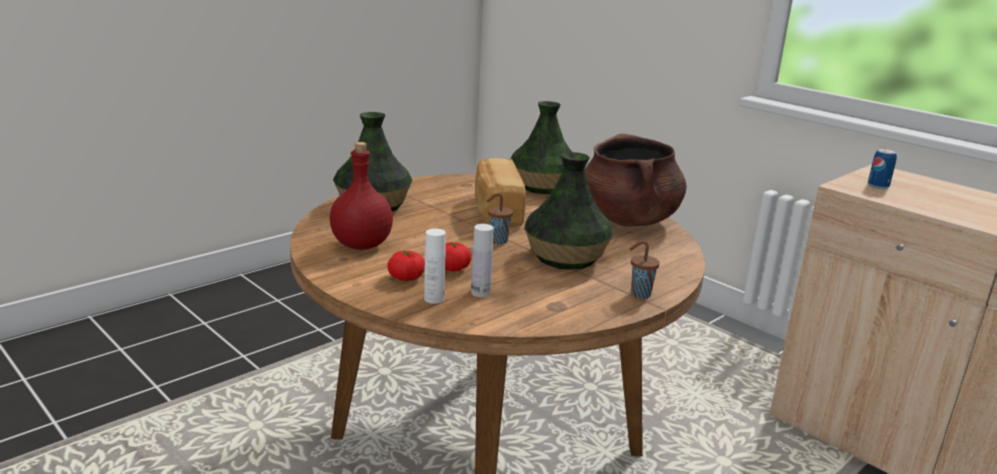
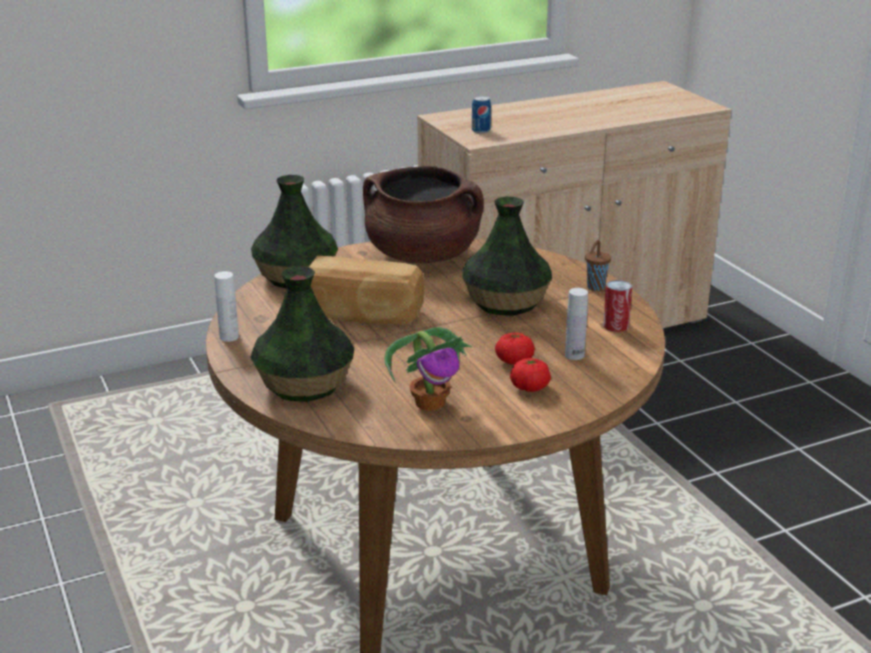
camera: 70 degrees left, 5 degrees up
(362, 245) = (430, 403): red bottle -> potted plant
(434, 299) = (582, 379): white bottle -> white bottle (229, 337)
(497, 241) = (450, 327): brown cup -> none
(559, 308) = (616, 325): none -> can

